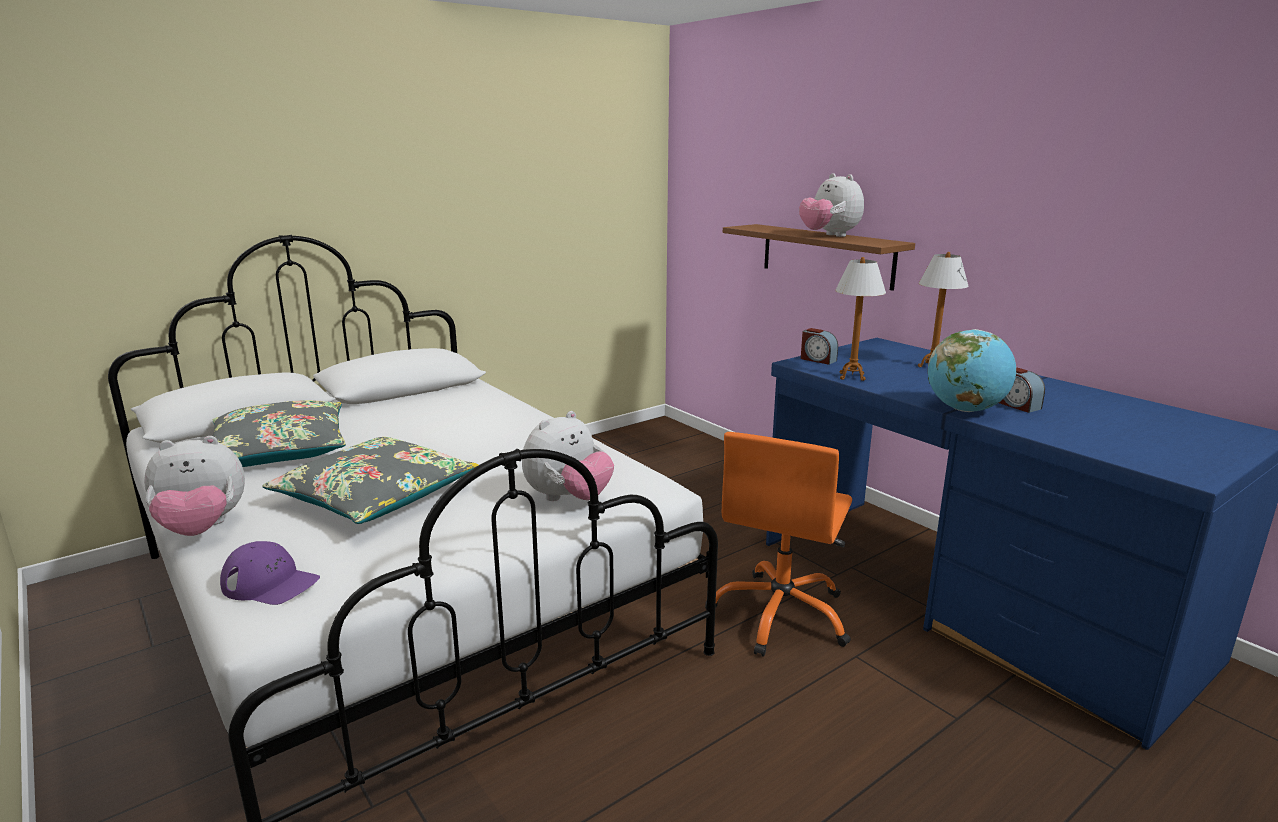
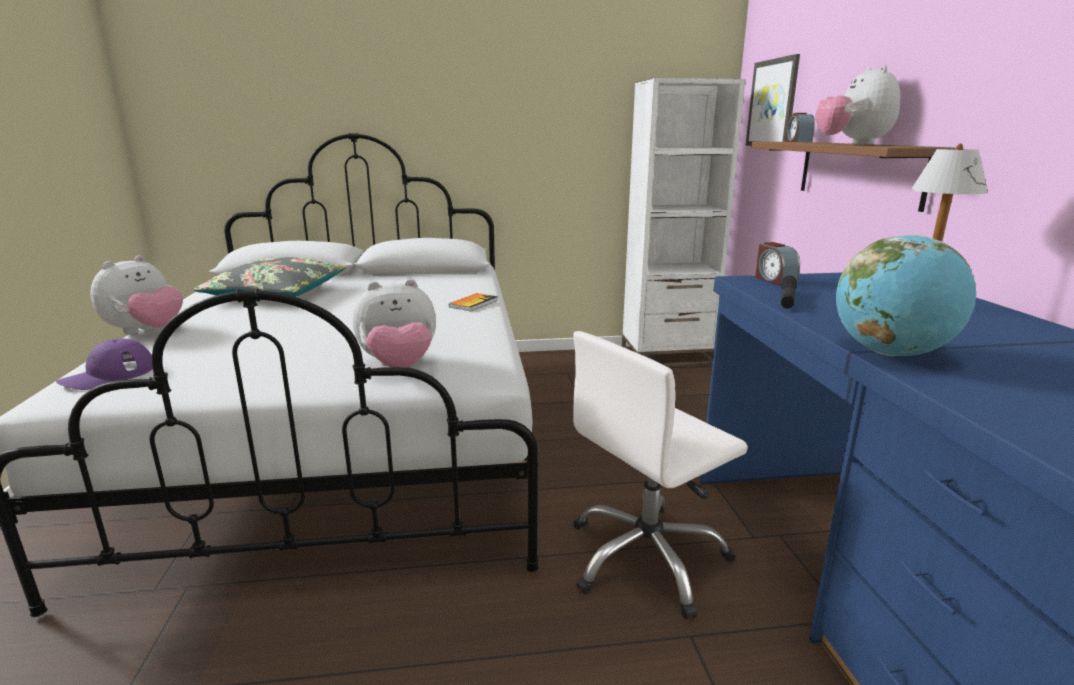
camera: 30 degrees right, 0 degrees up
(202, 529) = (146, 331): plush toy -> plush toy turned 75 degrees counterclockwise
(271, 583) = (108, 375): purple cap -> purple cap turned 75 degrees clockwise
(376, 497) = (274, 334): grey pillow -> none
(528, 420) = (474, 303): none -> book
(637, 437) = (667, 356): none -> white bookcase
(717, 185) = (773, 103): none -> picture
(781, 615) = (647, 558): orange office chair -> white office chair
(852, 377) = (787, 299): table lamp -> black flashlight
(1017, 405) = (991, 362): alarm clock -> alarm clock (797, 141)

